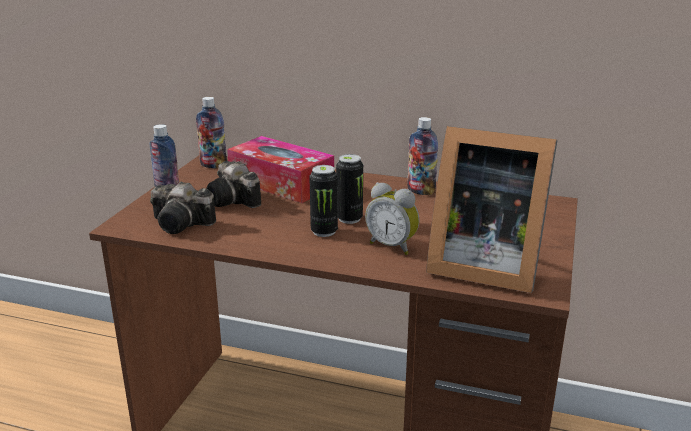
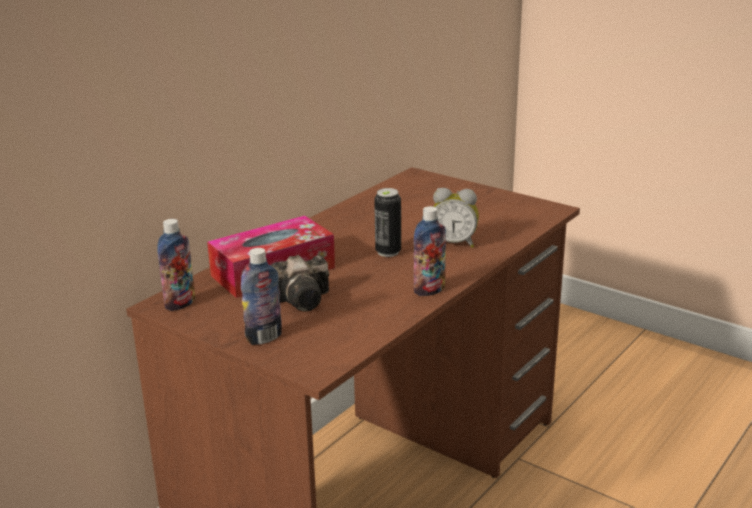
camera: 70 degrees left, 0 degrees up
(183, 224) = (340, 332): camera -> none
(324, 231) = (407, 266): can -> none
(393, 246) = (454, 243): alarm clock -> alarm clock turned 45 degrees clockwise
(421, 191) = (351, 214): bottle -> bottle (429, 290)
(482, 265) = (504, 219): picture frame -> none

